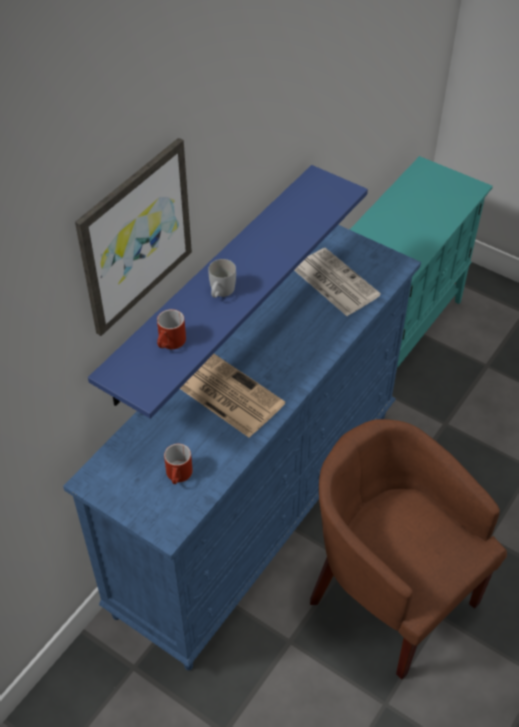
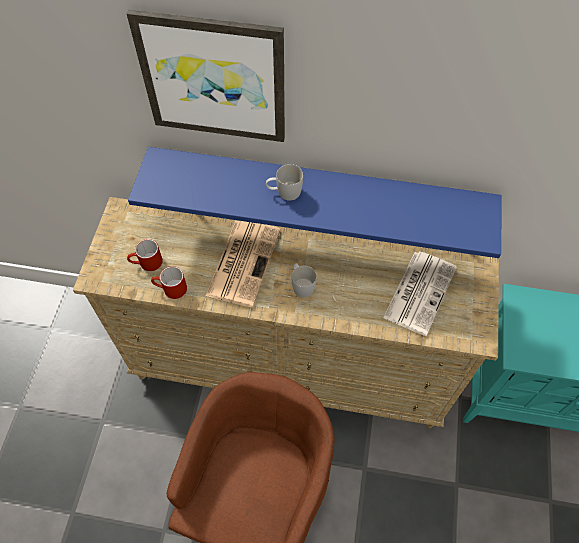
camera: 65 degrees right, 10 degrees up
(170, 343) = (207, 182): red mug -> red mug (170, 289)
(260, 508) = (290, 367): blue dresser -> beige dresser
(280, 359) = (301, 285): none -> white mug

